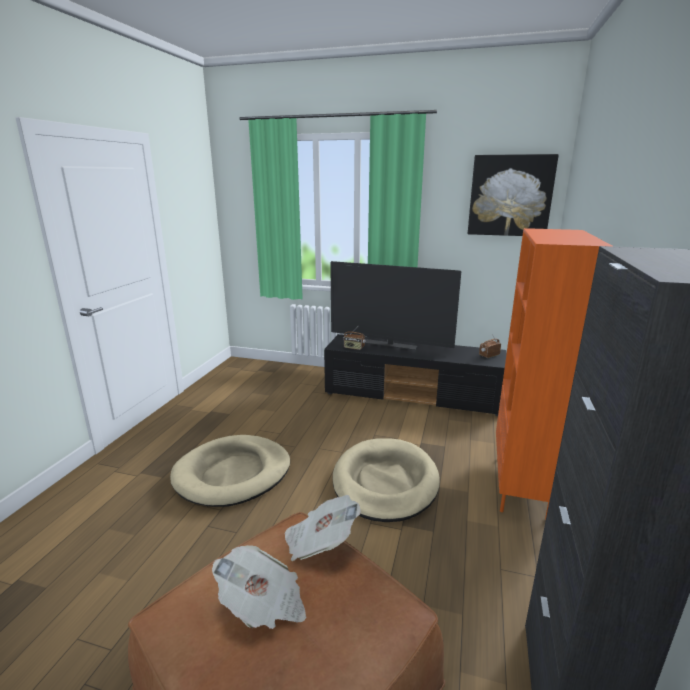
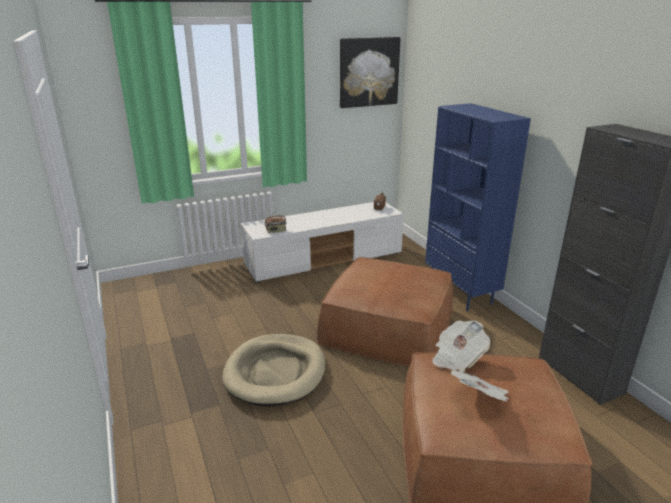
camera: 40 degrees left, 5 degrees up
(385, 482) = (388, 325): beige dog bed -> brown ottoman
(390, 345) = (300, 220): television -> none
(413, 395) = (325, 259): black tv stand -> white tv stand
(522, 487) = (461, 292): orange bookcase -> blue bookcase

